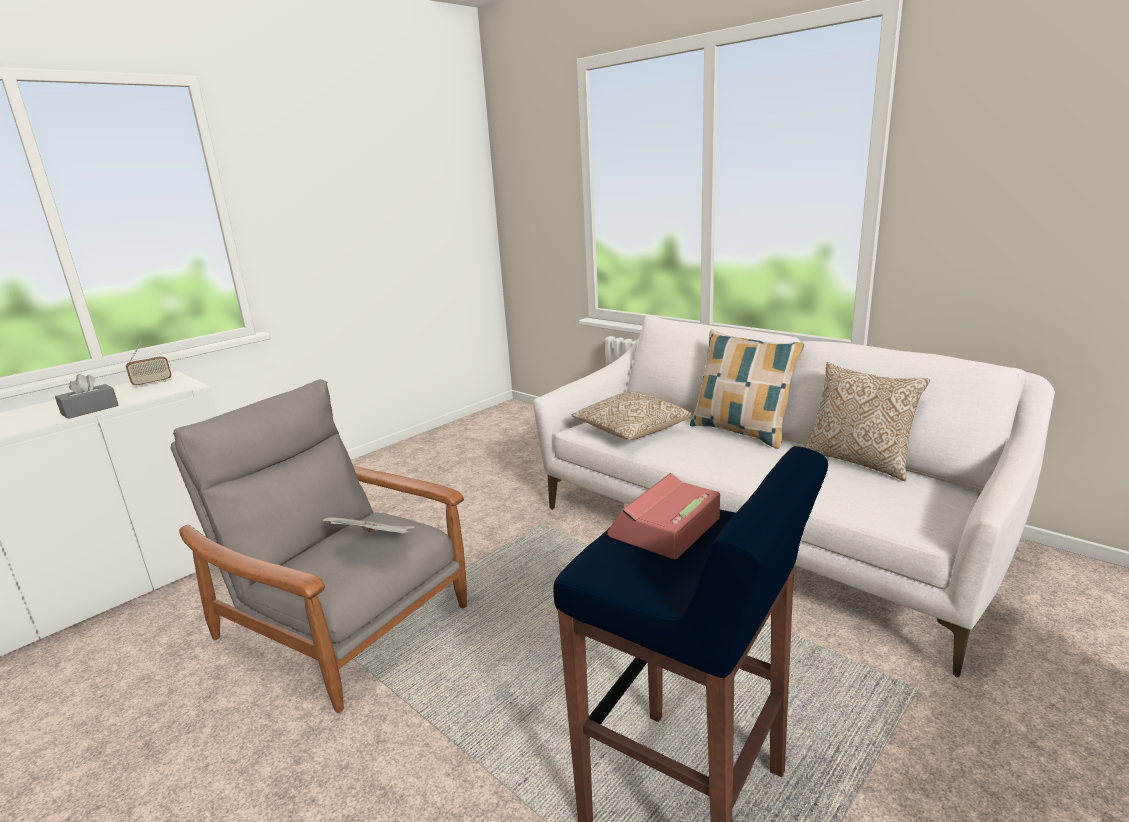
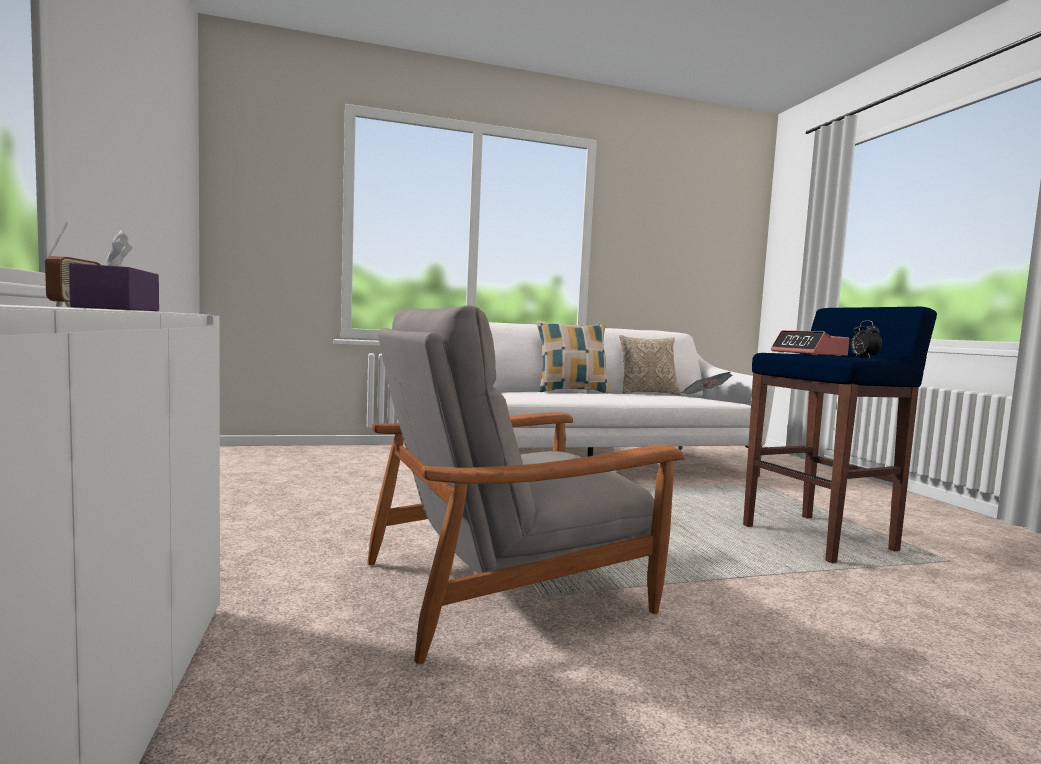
camera: 60 degrees left, 15 degrees down
(90, 410) = (118, 309): grey tissue box -> purple tissue box
(376, 545) = (568, 458): newspaper -> newspaper (704, 397)
(629, 578) = (863, 357): none -> alarm clock
(631, 431) = (521, 395): pillow -> none

